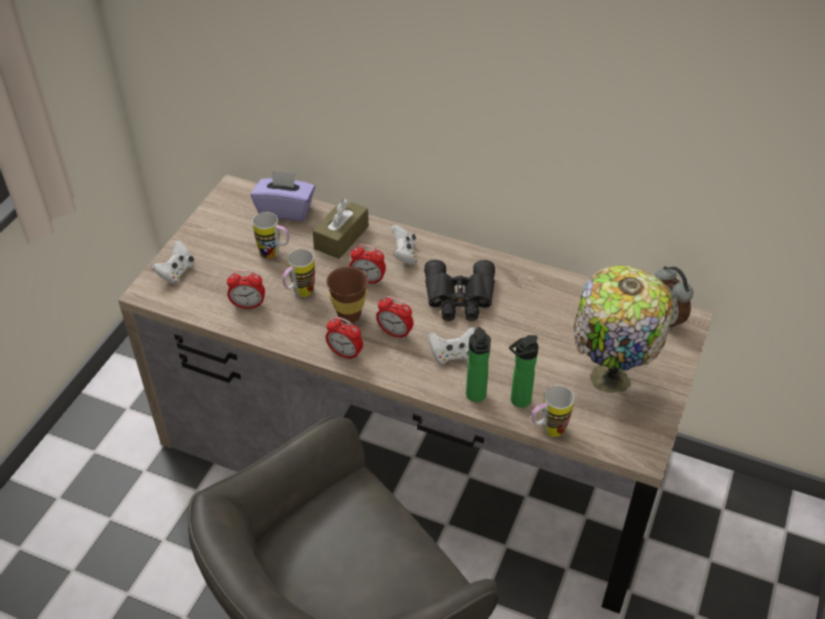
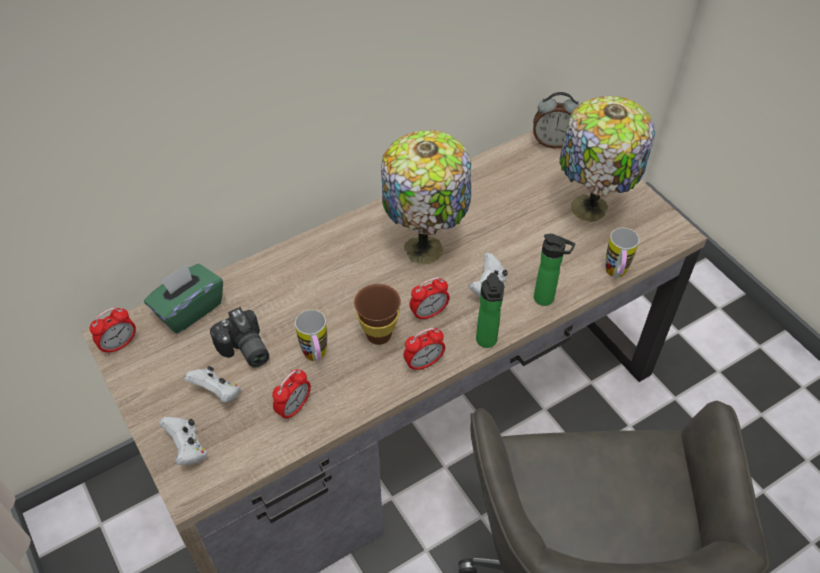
camera: 55 degrees left, 5 degrees up
(275, 254) = (244, 350): mug -> camera
(285, 210) = (189, 309): purple tissue box -> green tissue box
(341, 237) = (271, 287): brown tissue box -> none
(368, 280) = (346, 297): alarm clock -> alarm clock (119, 345)
(404, 255) = (339, 255): white game controller -> white game controller (217, 392)
(459, 298) = (426, 247): black binoculars -> table lamp
(518, 401) = (571, 275): bottle -> bottle (486, 342)

